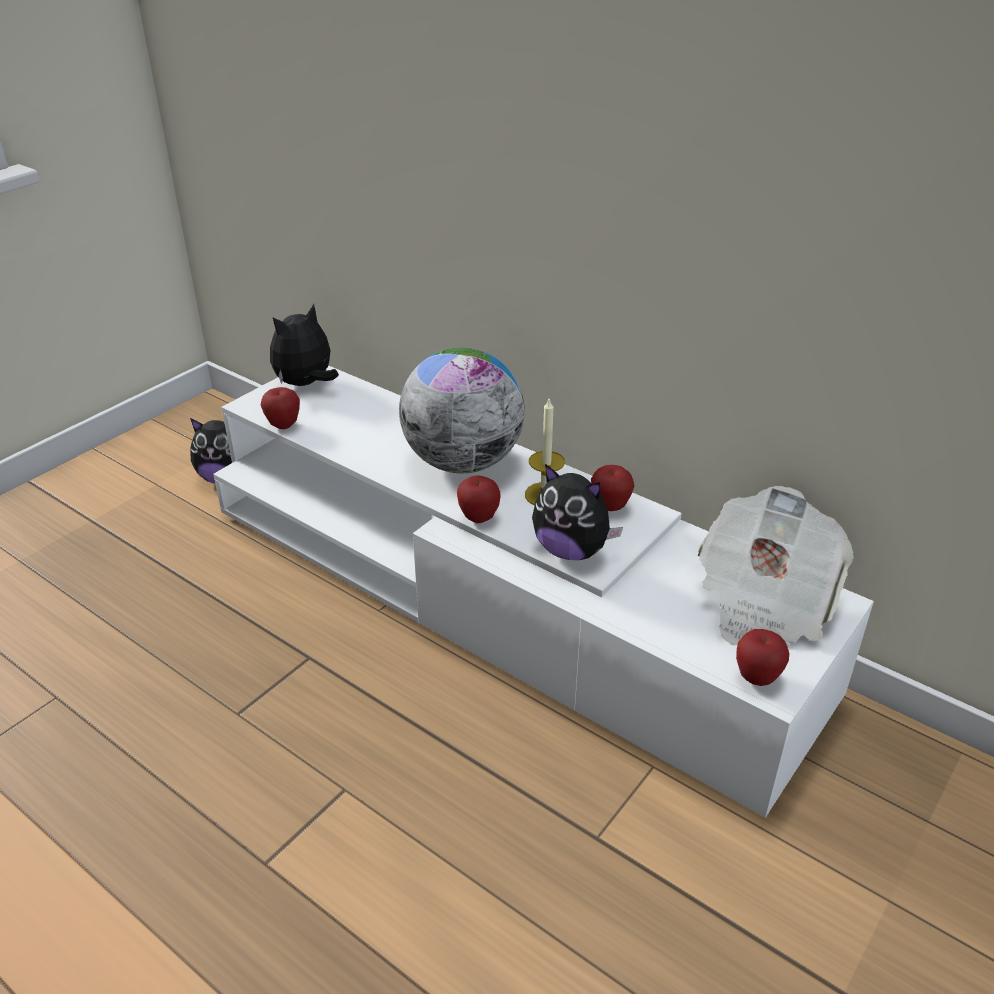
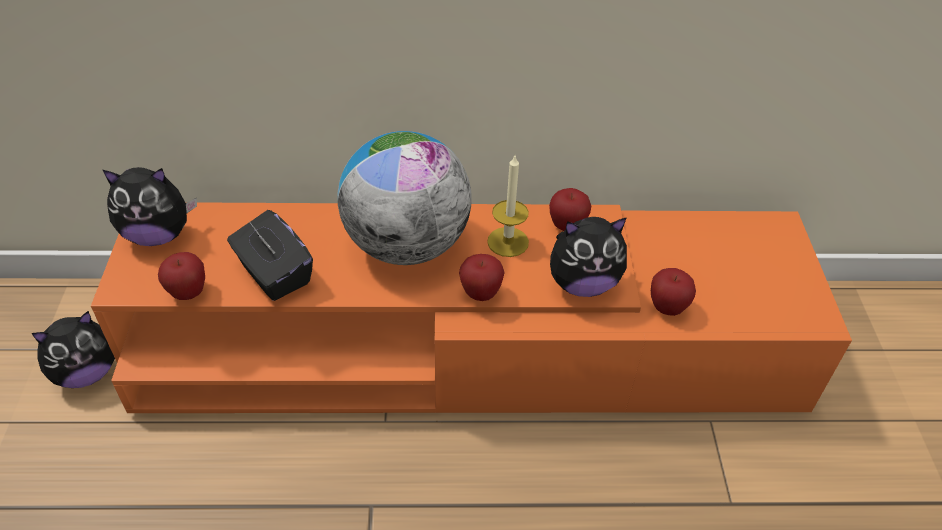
camera: 40 degrees left, 10 degrees up
(306, 384) = (158, 235): plush toy -> plush toy turned 105 degrees counterclockwise
(349, 438) = (274, 274): none -> black tissue box
(497, 596) = (468, 348): white tv stand -> orange tv stand
(757, 677) = (800, 316): apple -> apple (667, 308)
(764, 600) = (740, 249): newspaper -> none

